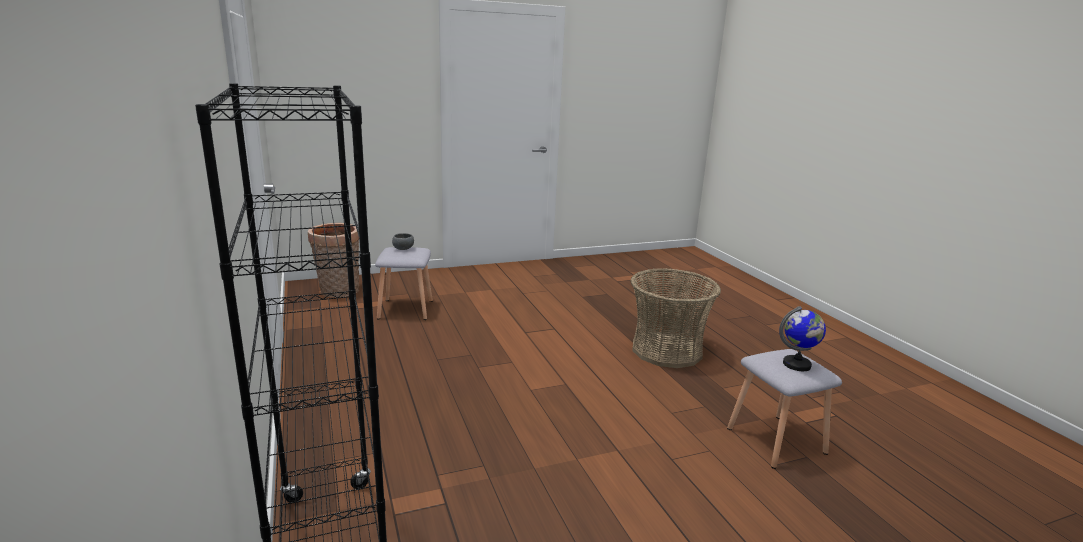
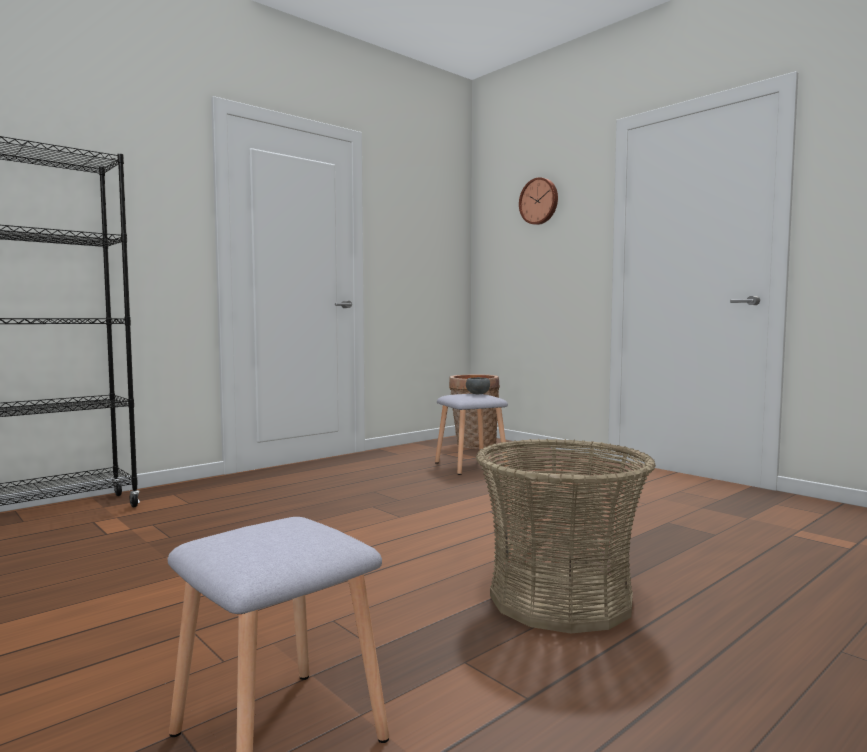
camera: 70 degrees right, 15 degrees down
(359, 53) = (539, 201): none -> wall clock
(797, 365) = (263, 540): globe -> none

